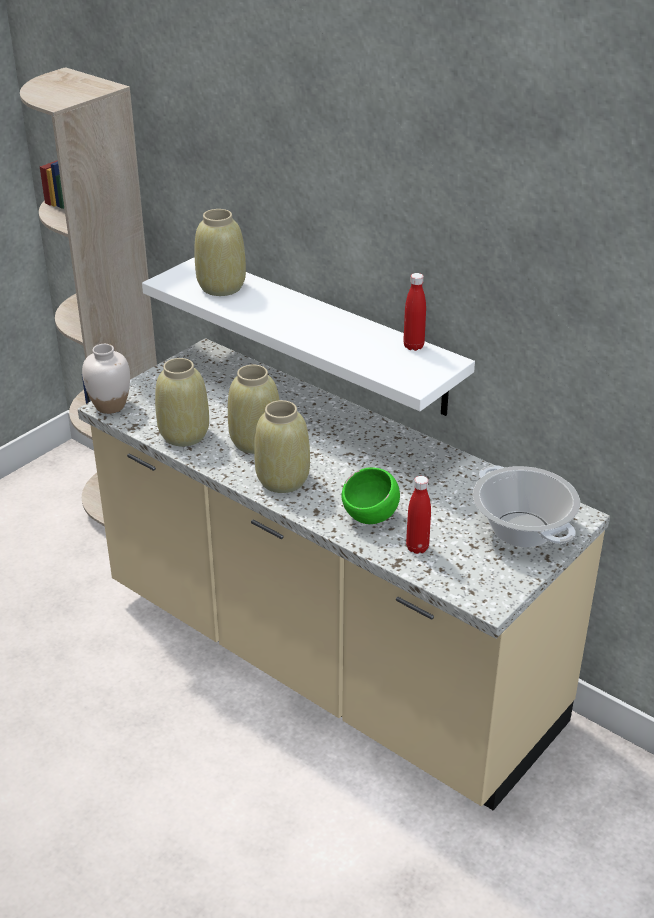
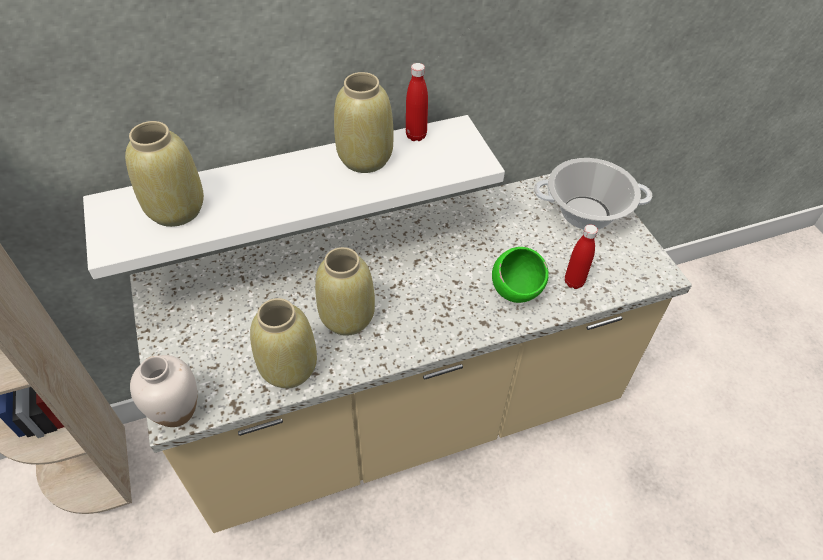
camera: 60 degrees left, 15 degrees up
(282, 480) = (421, 325): beige vase -> beige vase (364, 159)

